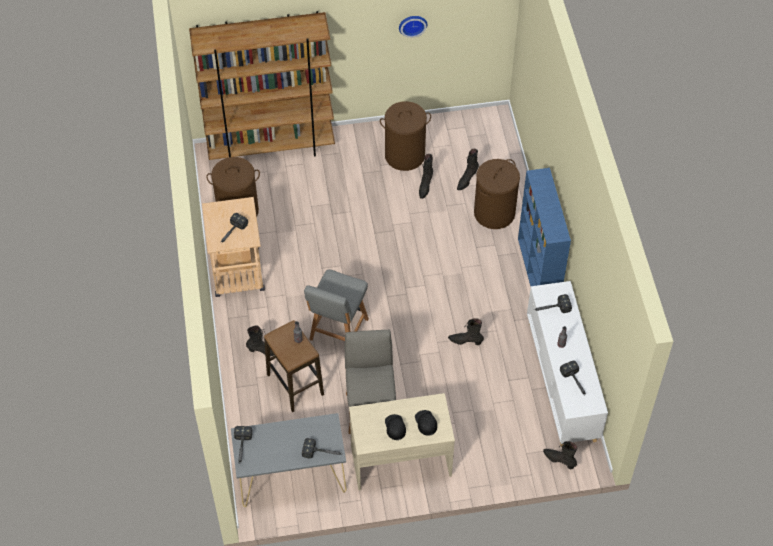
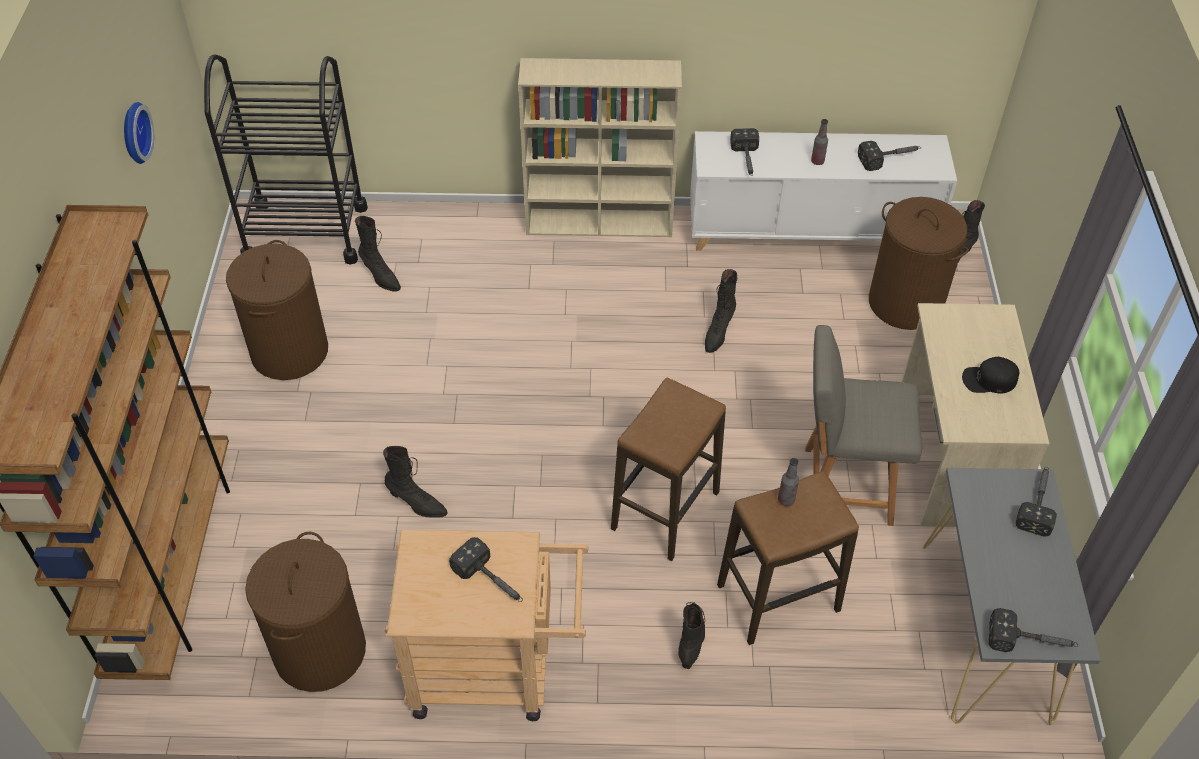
camera: 80 degrees left, 5 degrees down
(338, 331) = (665, 511): grey chair -> stool
(425, 186) = (373, 334): black boot -> black boot (416, 504)
(426, 422) = (980, 336): black cap -> none
(490, 140) = (306, 232): none -> black cart
(494, 213) = (463, 254): brown laundry basket -> brown laundry basket (905, 303)
(538, 272) = (601, 222): blue bookcase -> beige bookcase

